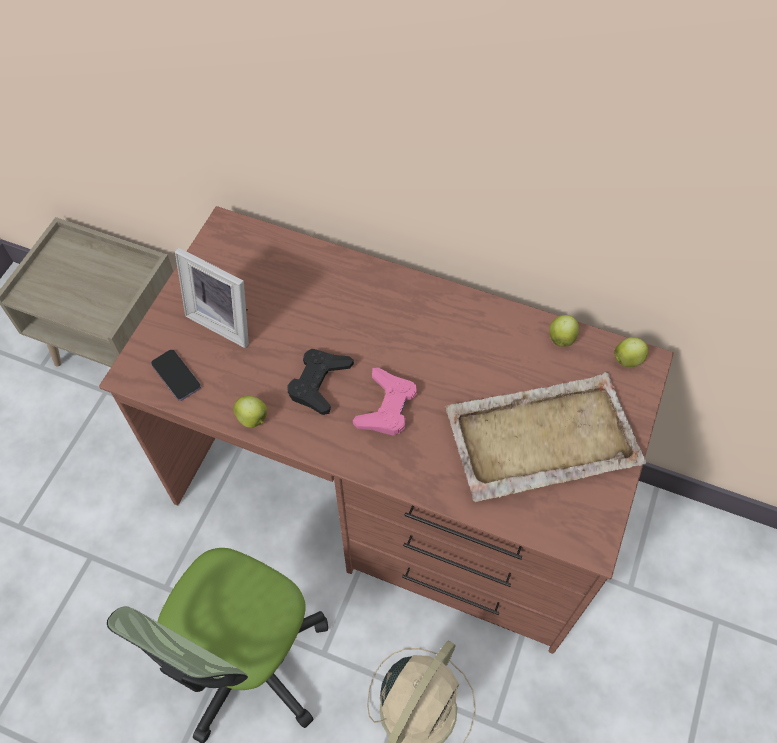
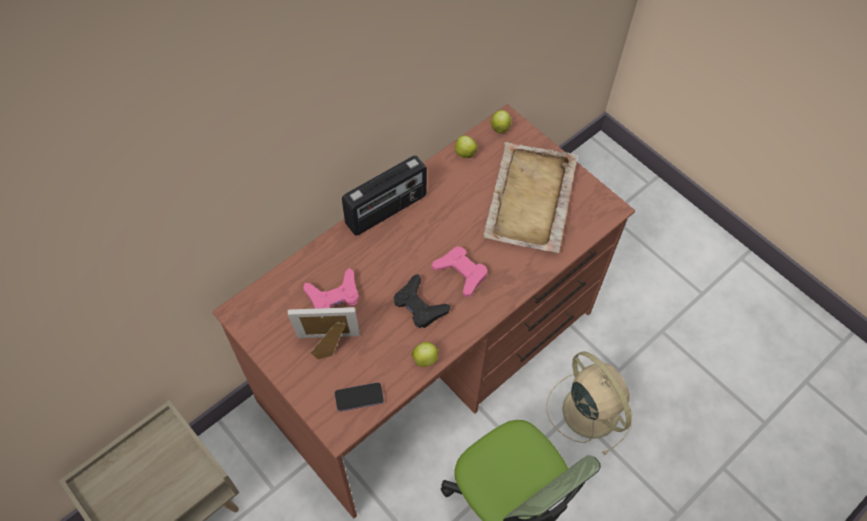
camera: 65 degrees left, 0 degrees up
(225, 320) = (328, 345): picture frame -> picture frame turned 150 degrees counterclockwise
(287, 297) = (334, 296): none -> pink game controller
(426, 296) = (387, 211): none -> radio

